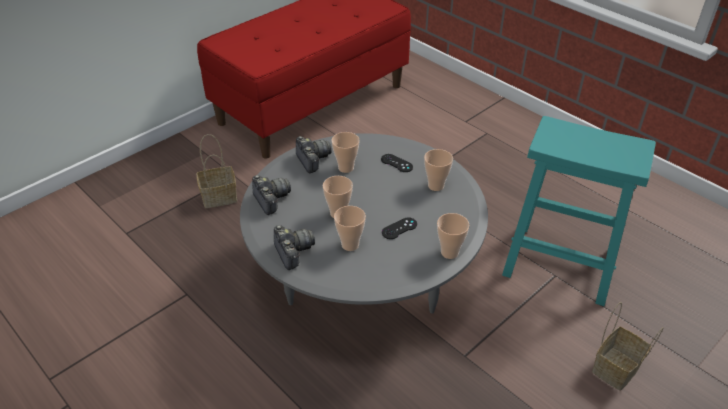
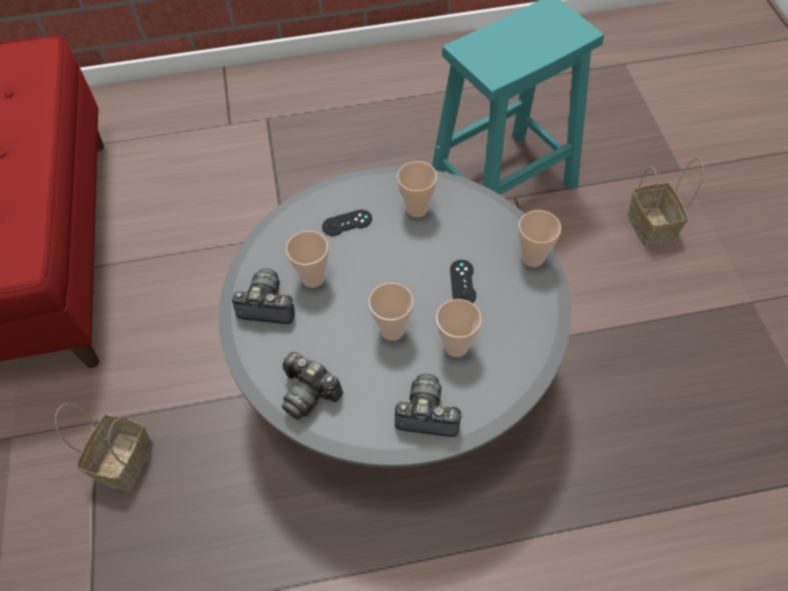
camera: 55 degrees left, 15 degrees up
(271, 200) = (309, 392): camera -> camera turned 150 degrees counterclockwise

